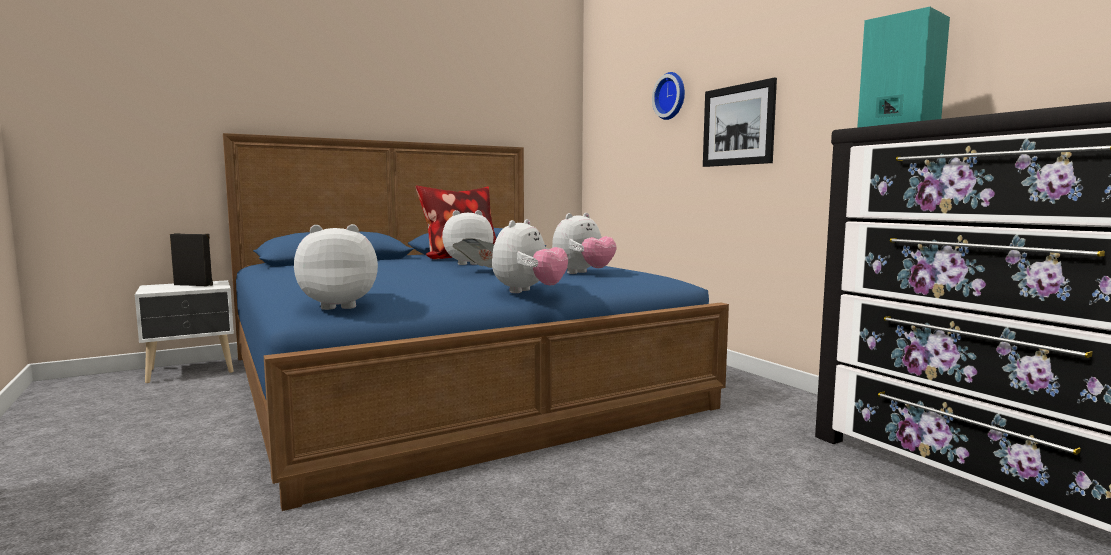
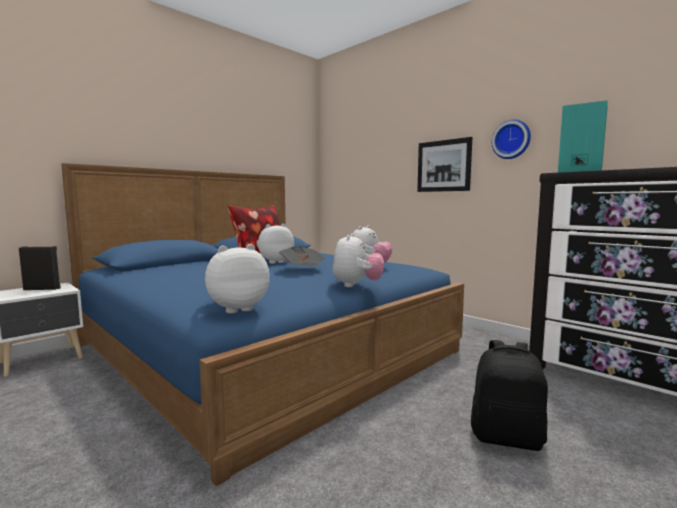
camera: 15 degrees left, 0 degrees up
(671, 96) = (391, 145): wall clock -> wall clock (511, 139)
(686, 516) = (507, 437): none -> black backpack

